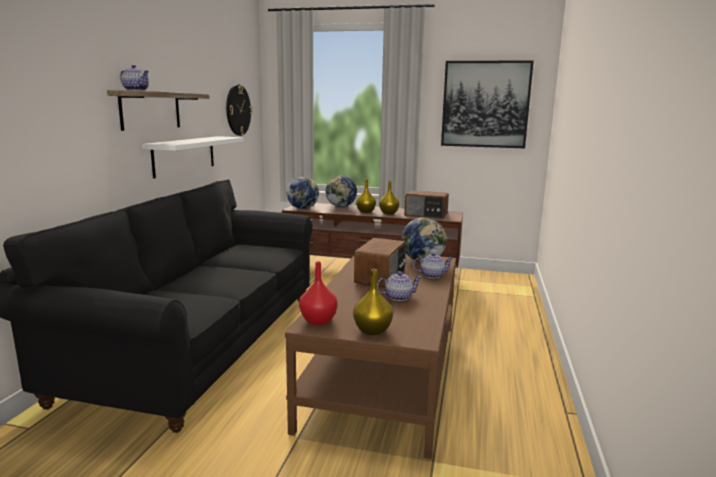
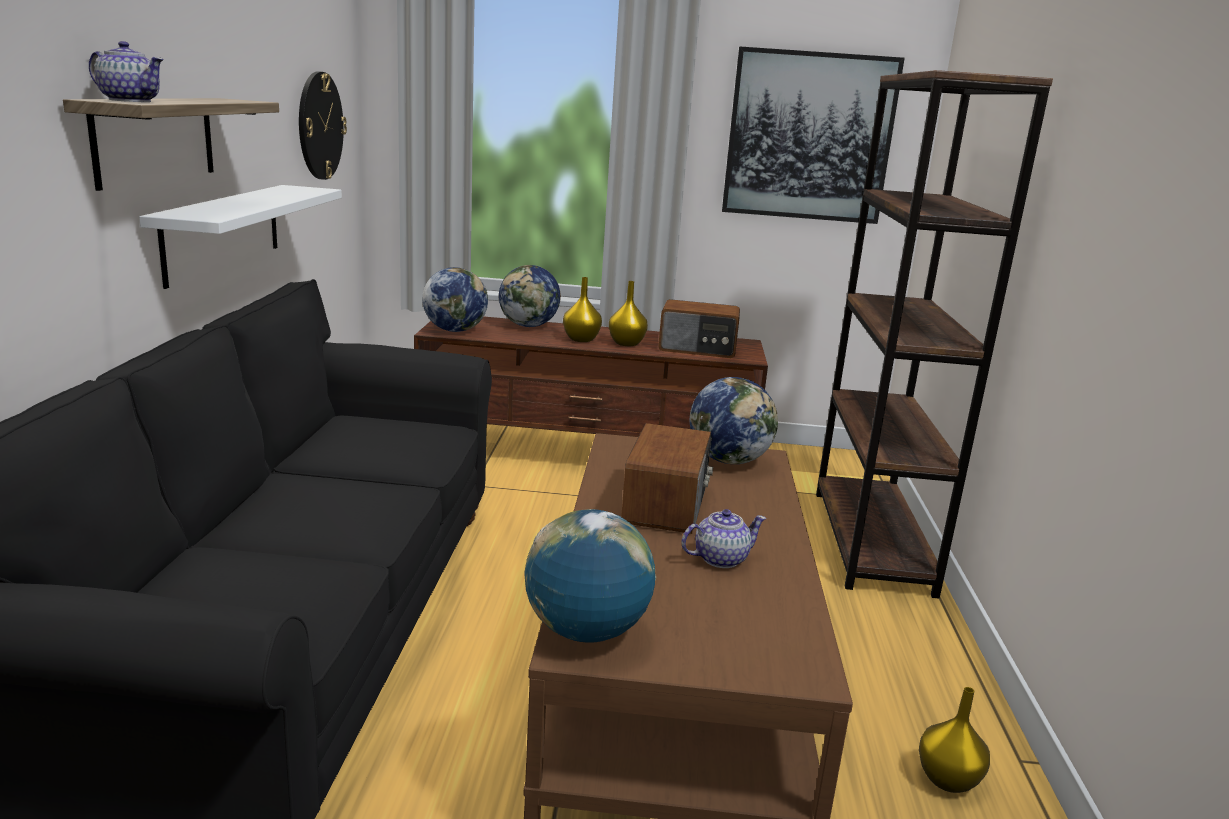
camera: 10 degrees left, 5 degrees up
(318, 320) = (586, 631): red vase -> globe
(372, 331) = (706, 655): yellow vase -> yellow vase (949, 780)
(431, 275) = (760, 498): teapot -> none
(515, 314) = (871, 541): none -> brown bookcase

